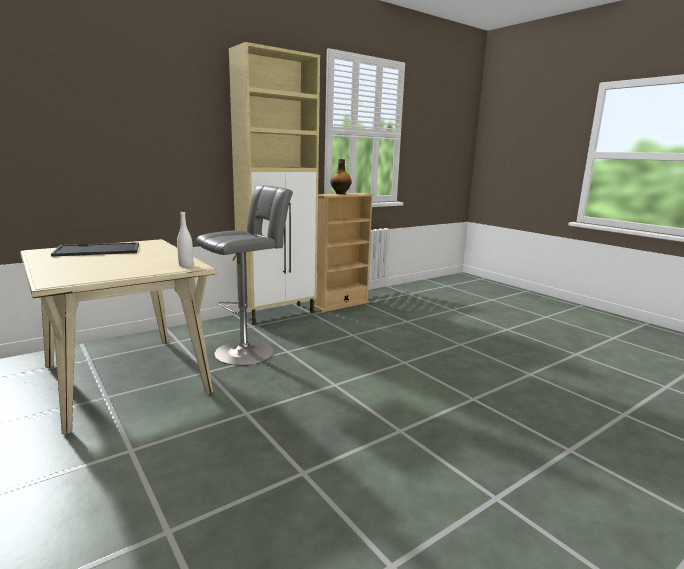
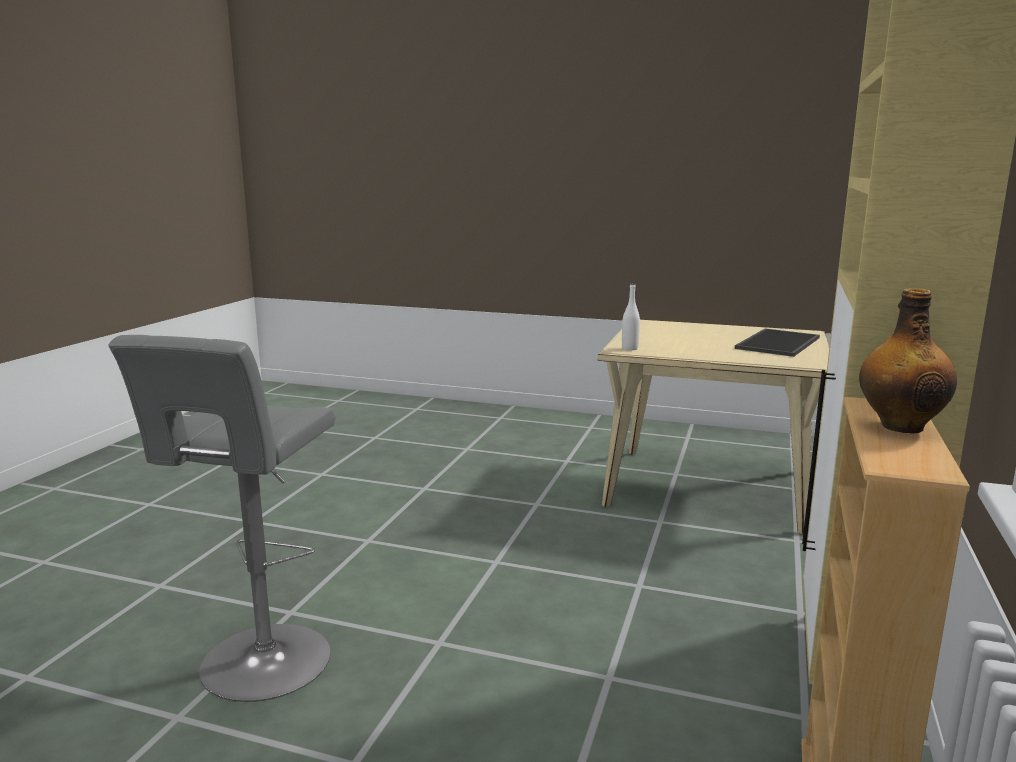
camera: 145 degrees right, 0 degrees up
(248, 351) = (685, 563): grey stool -> grey stool (261, 667)

